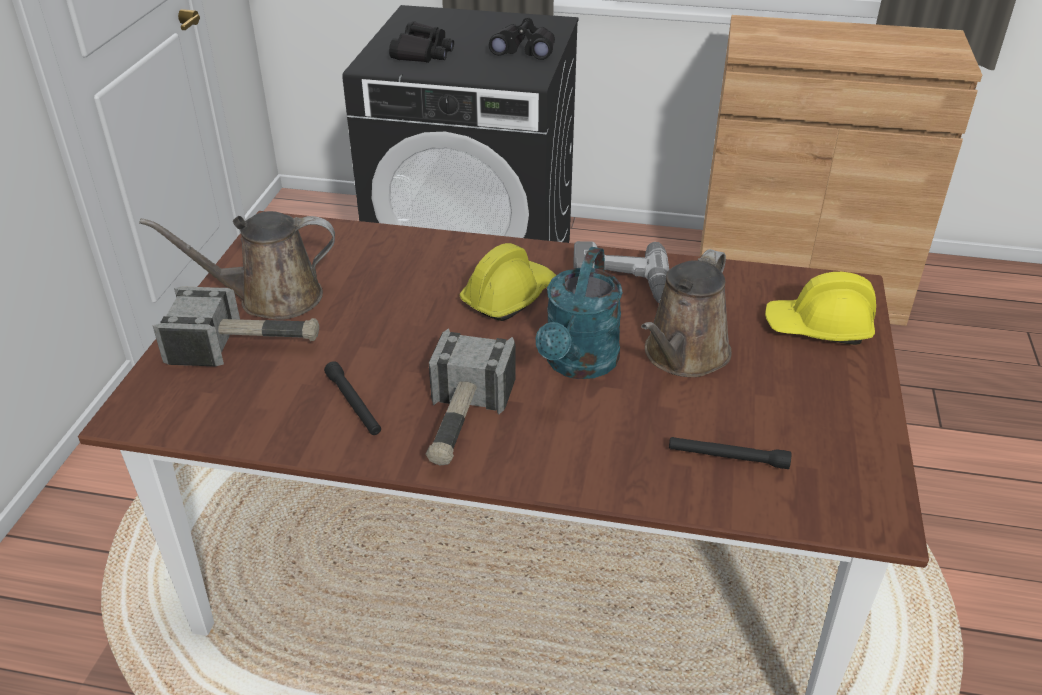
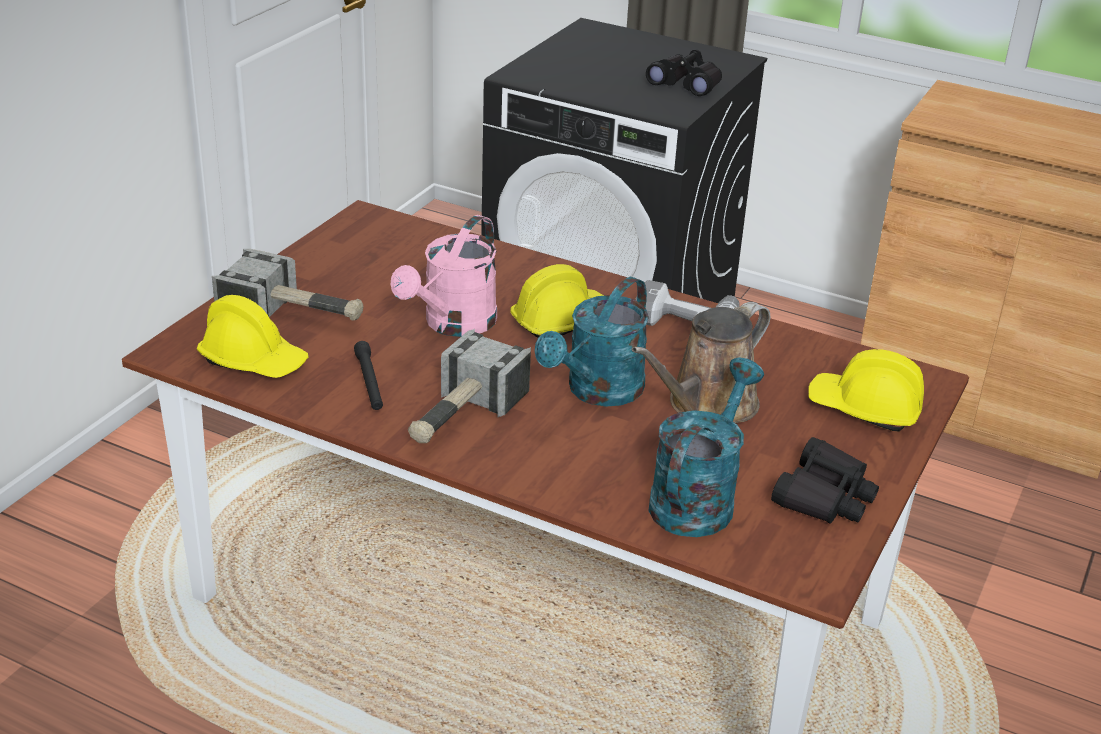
camera: 15 degrees right, 5 degrees down
(224, 407) = (254, 361): none -> yellow hard hat
(271, 298) = (335, 280): brown watering can -> none
(408, 323) = (453, 325): none -> pink watering can
(423, 53) = (577, 71): black binoculars -> black binoculars (824, 496)
(727, 458) = (697, 498): black flashlight -> turquoise watering can

